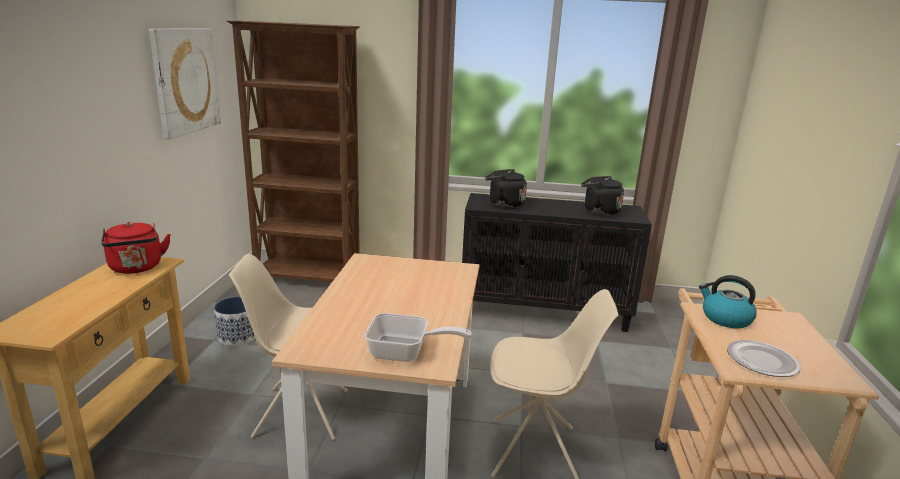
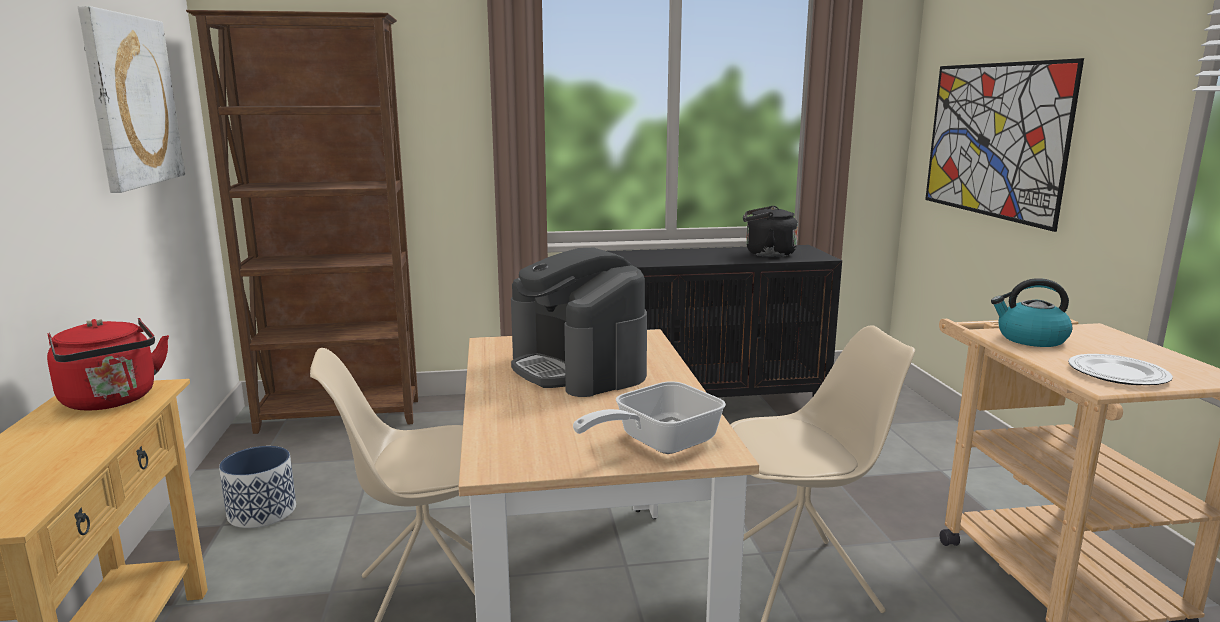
camera: 15 degrees left, 5 degrees down
(401, 288) = (578, 368): none -> coffee machine
(405, 353) = (657, 442): frying pan -> frying pan turned 150 degrees clockwise
(504, 204) = (639, 258): black kettle -> none
(782, 147) = (993, 140): none -> picture

